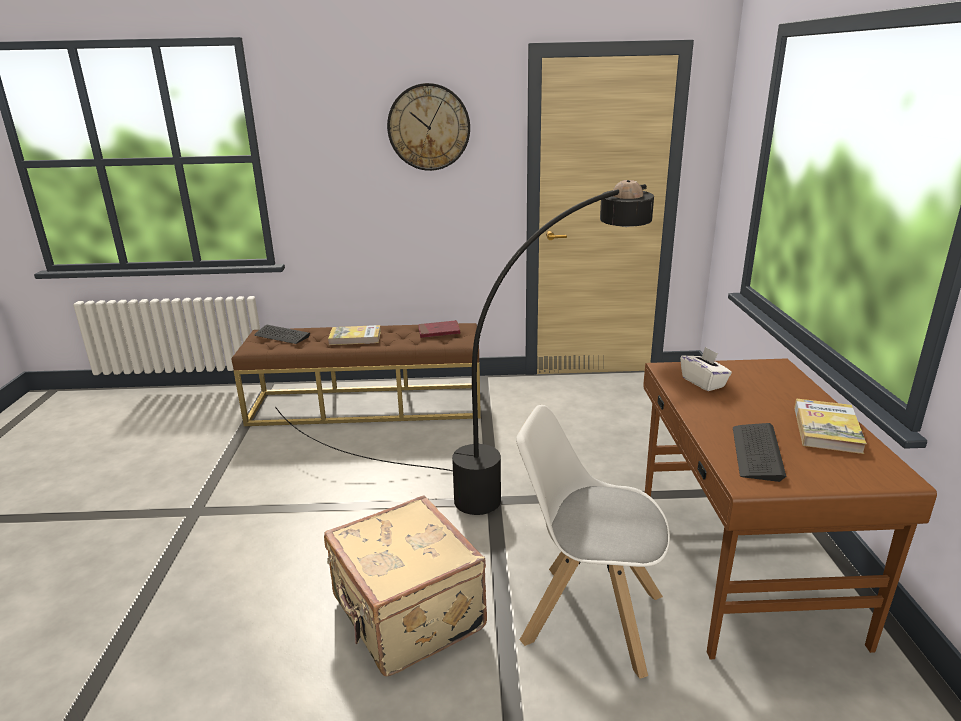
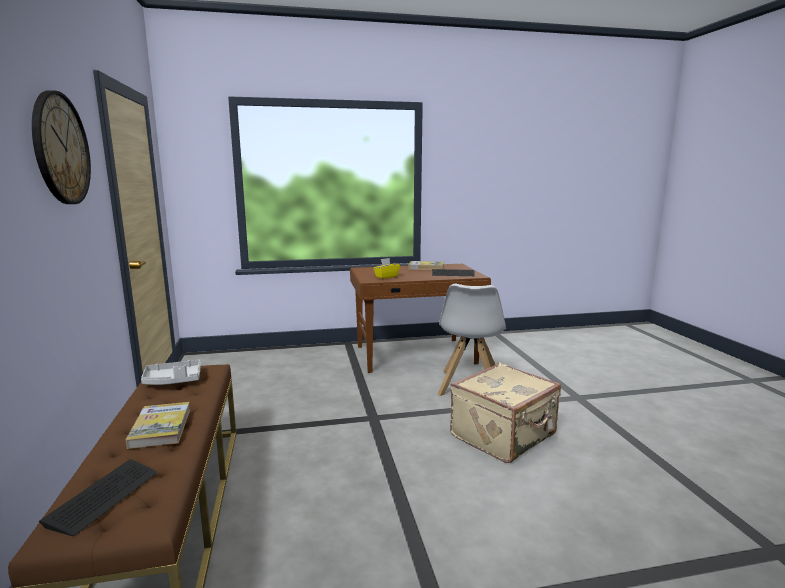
camera: 100 degrees left, 10 degrees down
(439, 331) = (173, 380): red book -> grey tray
(508, 471) = (331, 415): black floor lamp -> none
(703, 382) = (386, 276): white tissue box -> yellow tissue box

